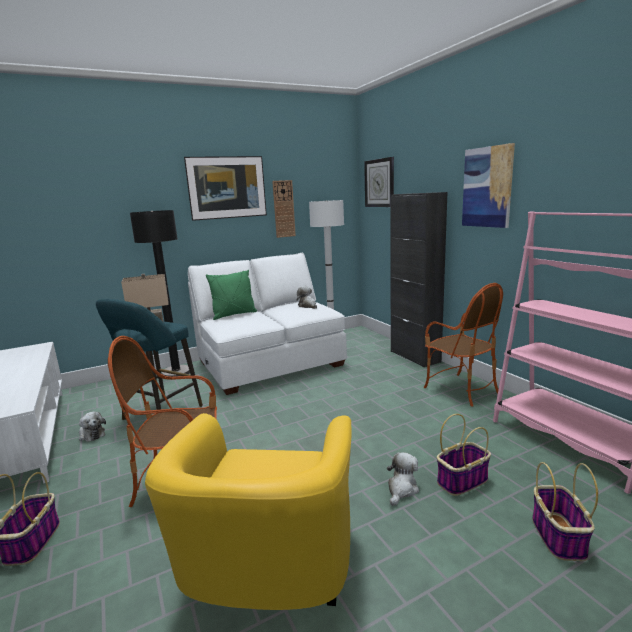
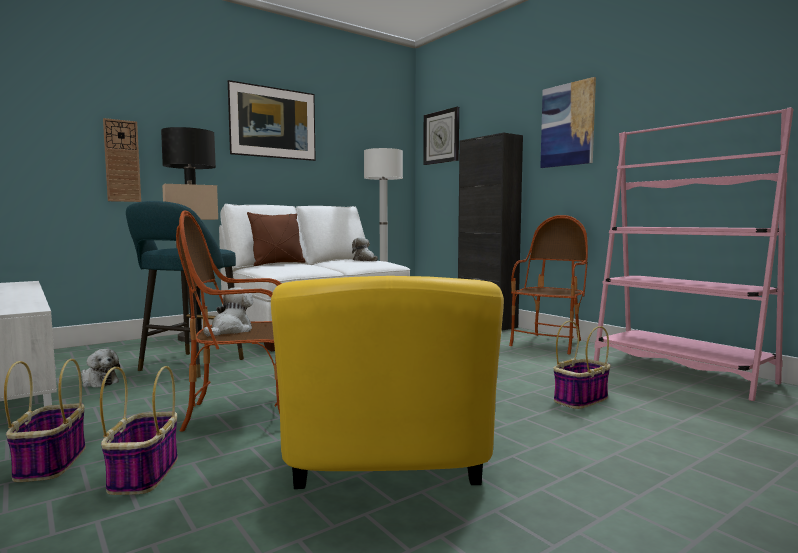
camera: 10 degrees left, 10 degrees down
(234, 315) = (277, 264): green pillow -> brown pillow
(283, 209) = (334, 156): wall clock -> wall clock (122, 161)
(401, 489) = (517, 407): plush toy -> plush toy (230, 330)
(461, 389) = (548, 344): armchair -> armchair turned 105 degrees counterclockwise
(557, 535) = (697, 428): basket -> basket (144, 473)

